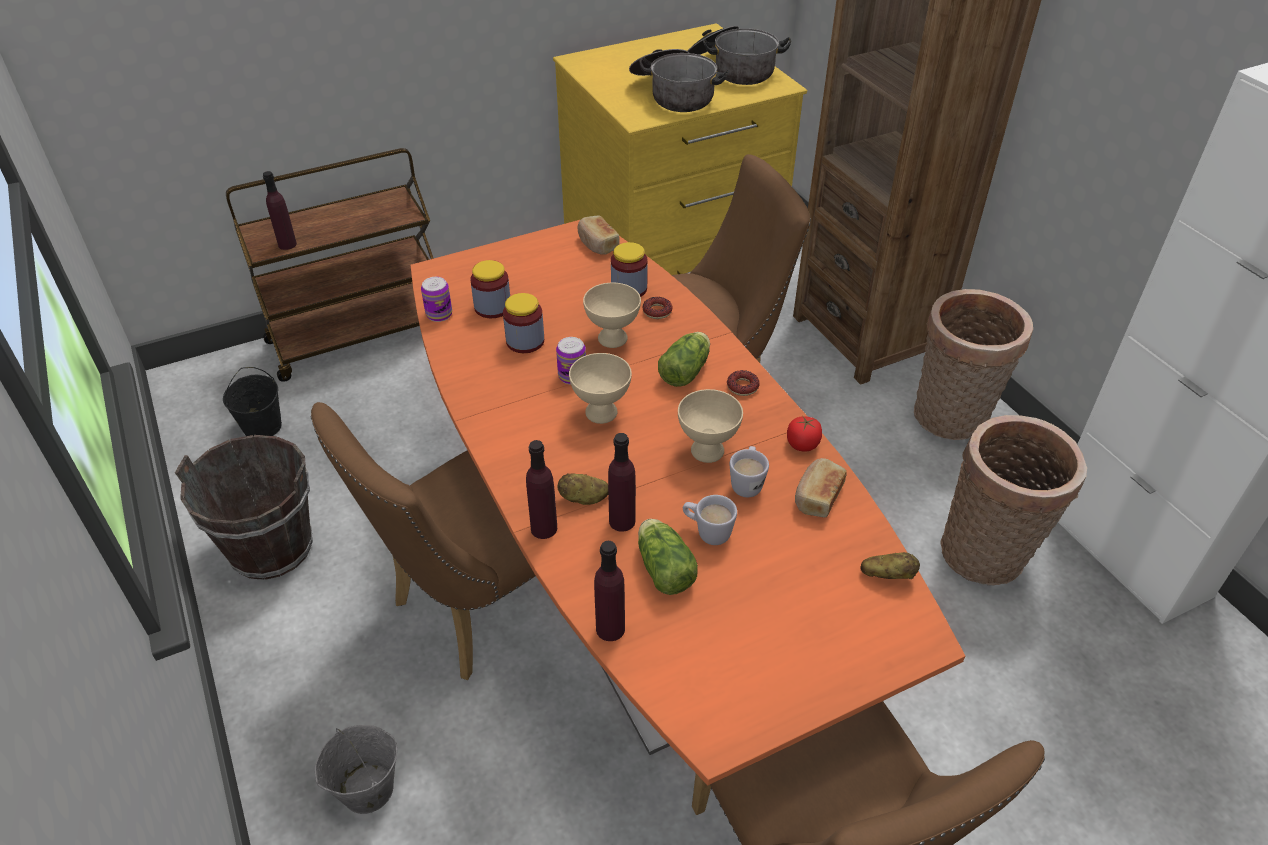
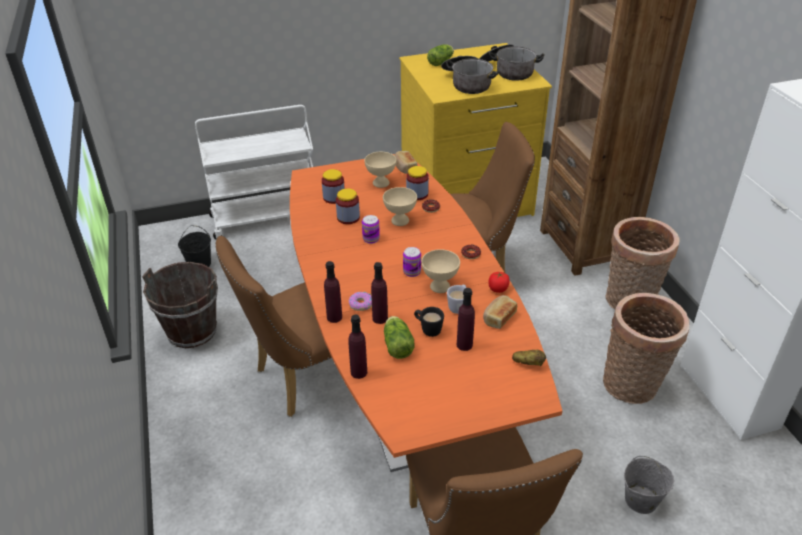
camera: 10 degrees right, 5 degrees down
(287, 244) = (227, 156): purple bottle -> purple bottle (464, 345)
(359, 336) = (266, 218): brown cart -> white cart
(366, 790) = (221, 468): grey bucket -> grey bucket (640, 500)
(439, 314) = (302, 199): can -> can (412, 272)
(583, 499) = (361, 304): potato -> donut
(600, 413) = (382, 260): beige bowl -> beige bowl (380, 183)
(686, 370) = (439, 242): lettuce -> lettuce (441, 62)
(707, 532) = (428, 329): white mug -> black mug

